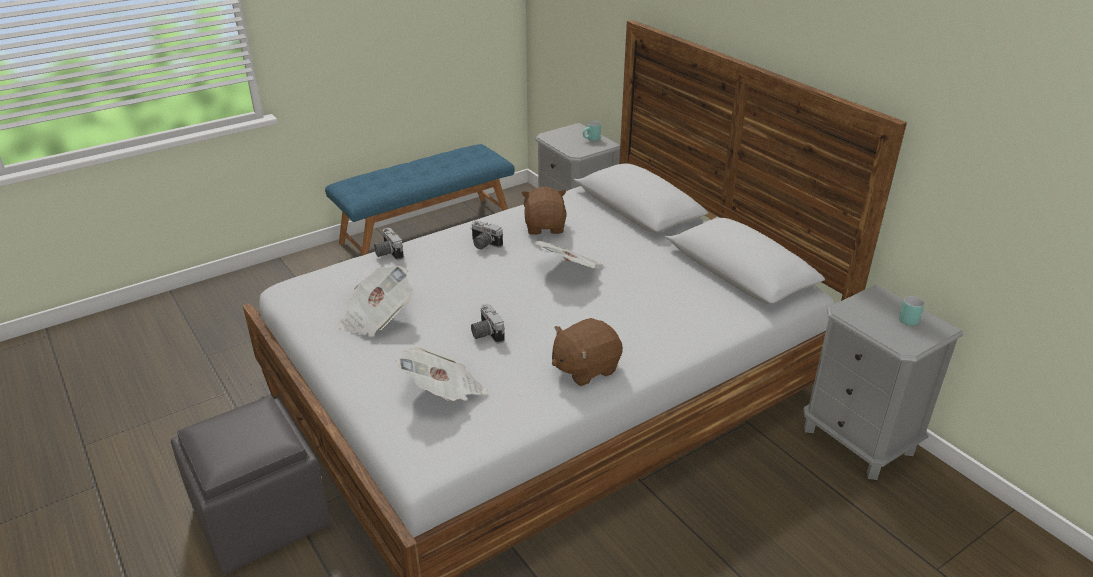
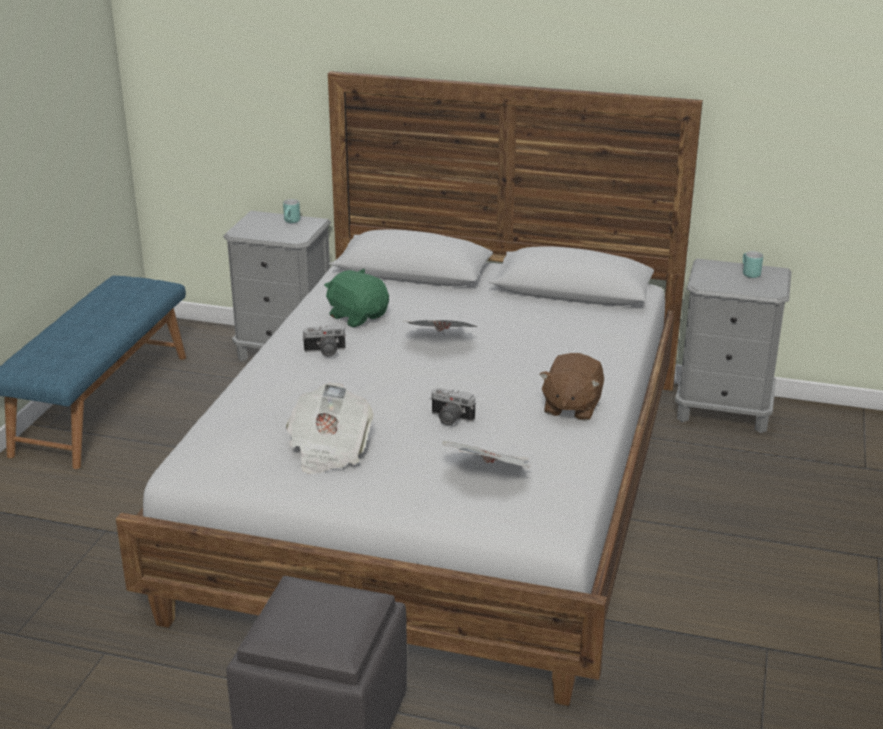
camera: 40 degrees left, 5 degrees down
(387, 253) = (239, 396): camera -> none
(545, 227) = (358, 316): brown plush toy -> green plush toy

